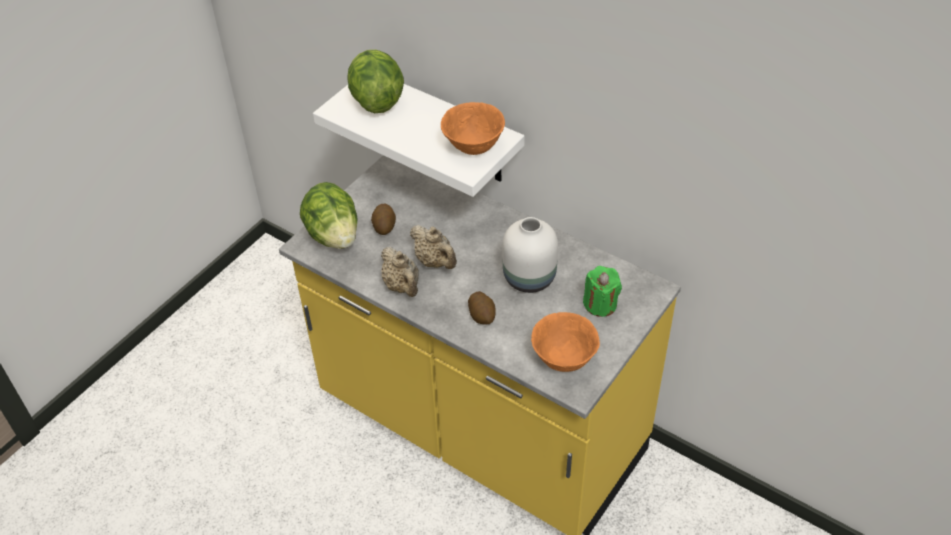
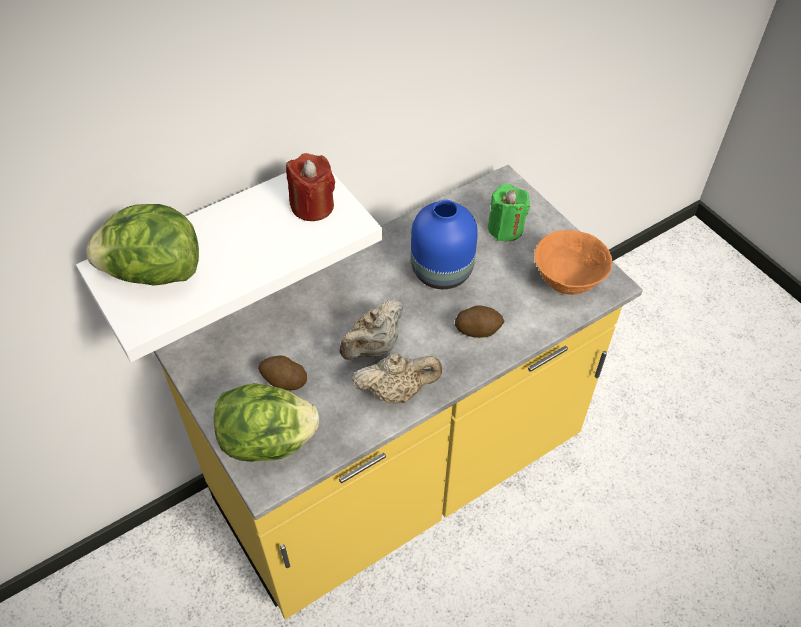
camera: 70 degrees left, 5 degrees up
(435, 262) = (373, 347): beige teapot -> beige teapot turned 150 degrees clockwise
(473, 147) = (312, 206): orange bowl -> red candle
(529, 277) = (440, 271): white vase -> blue vase

